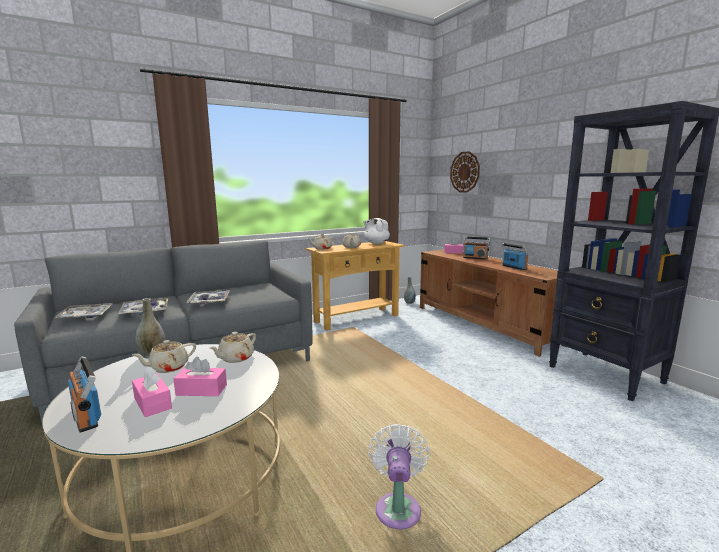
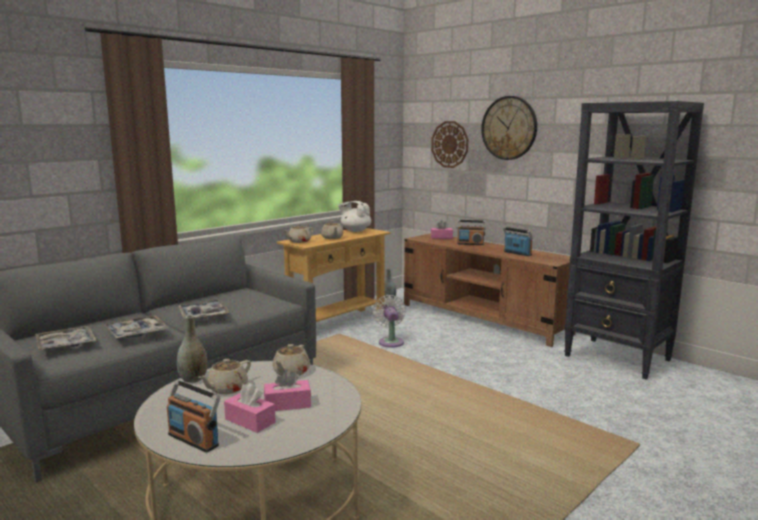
camera: 15 degrees left, 0 degrees up
(398, 507) = (481, 492): white fan -> white fan (390, 341)
(514, 153) = (509, 128): none -> wall clock

